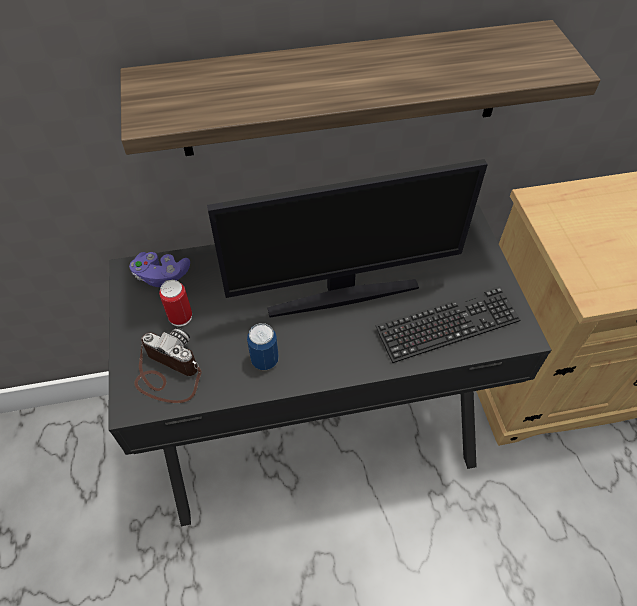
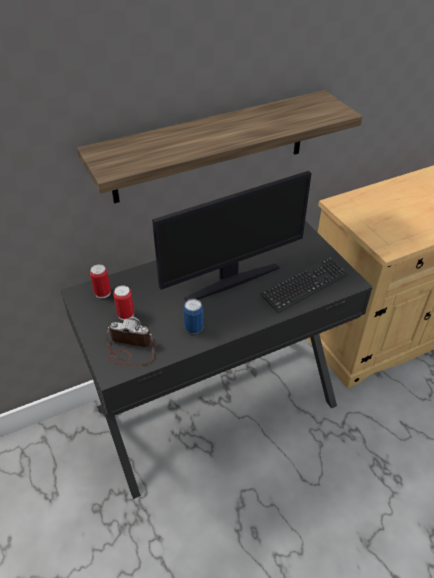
camera: 15 degrees left, 10 degrees down
(162, 276) = (102, 293): purple game controller -> can

